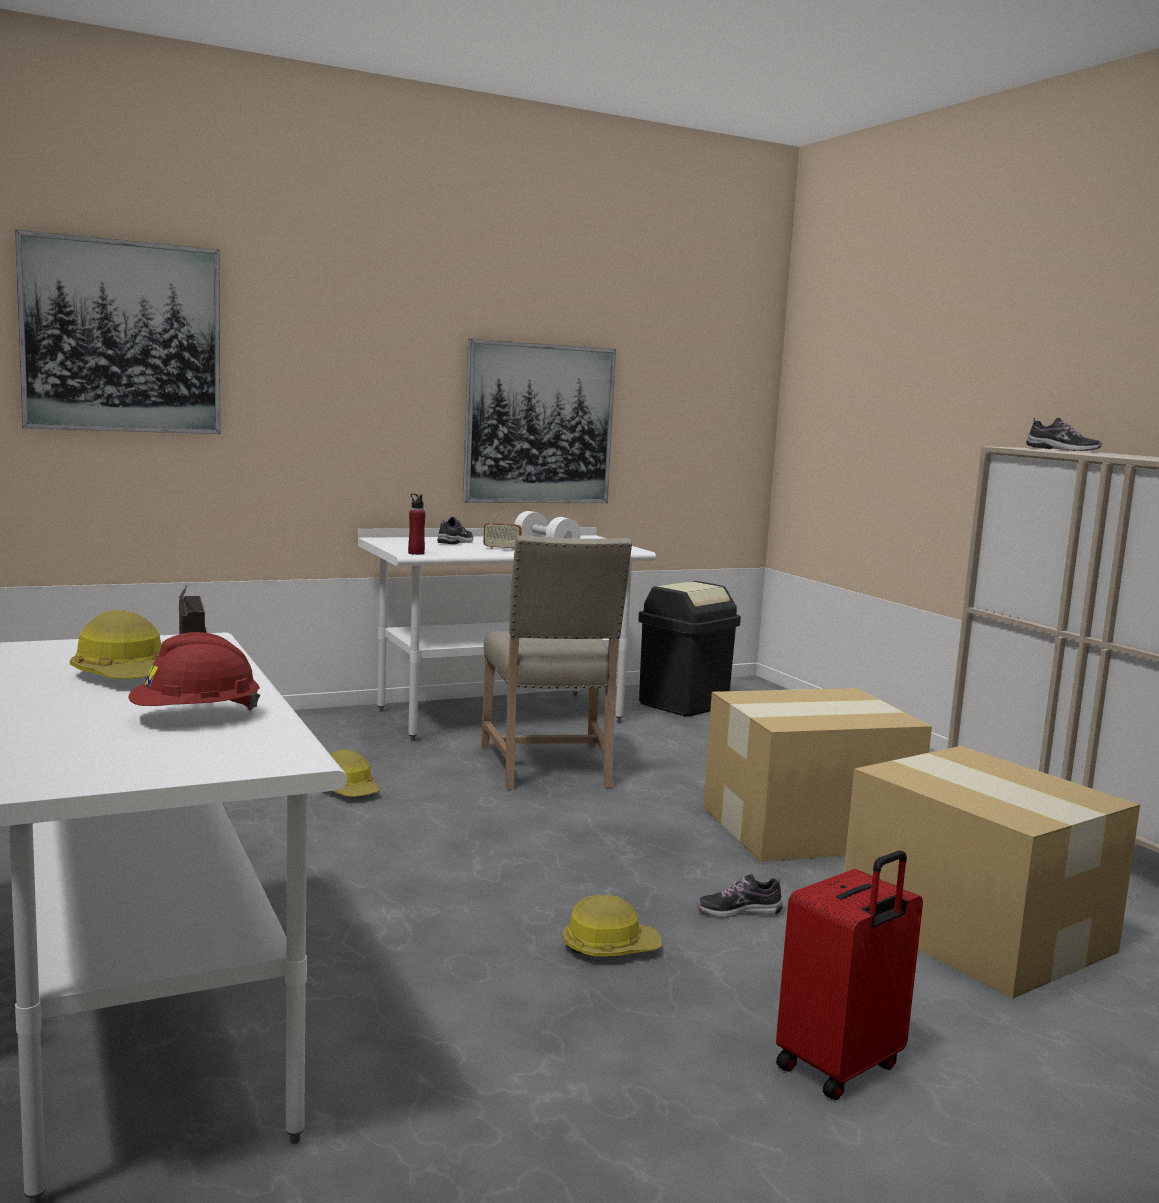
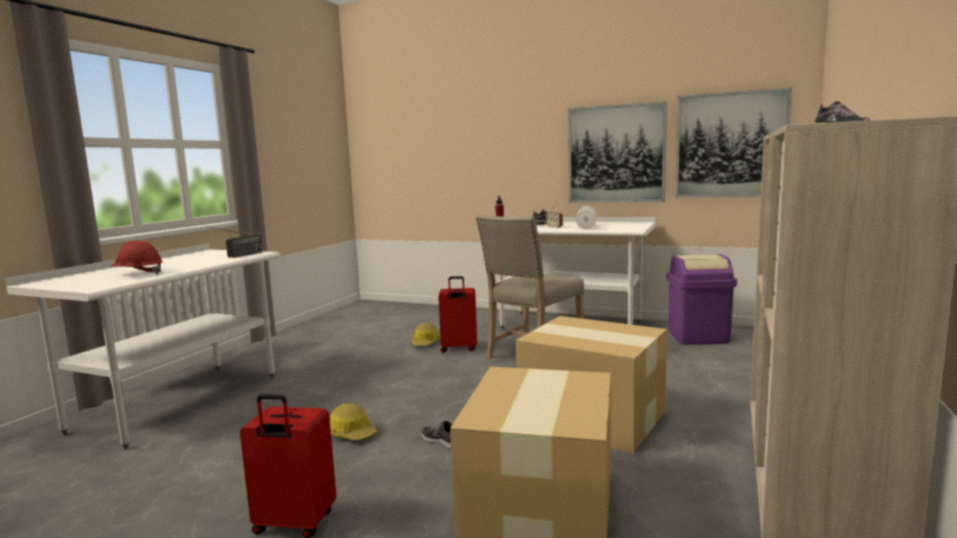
camera: 50 degrees right, 0 degrees up
(122, 337) = (409, 130): picture -> picture (730, 145)
(125, 675) = (186, 261): hard hat -> none
(429, 786) = (458, 349): none -> red suitcase
(683, 704) = (698, 337): black trash can -> purple trash can

